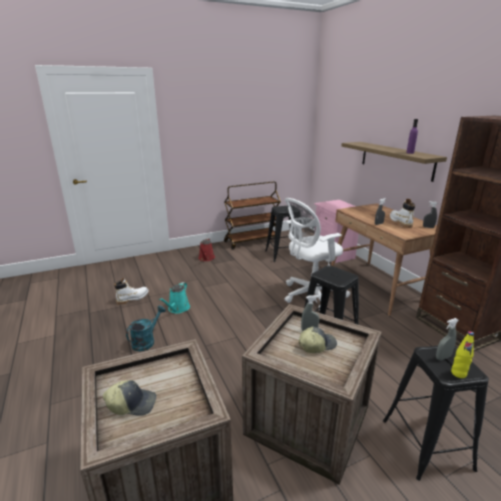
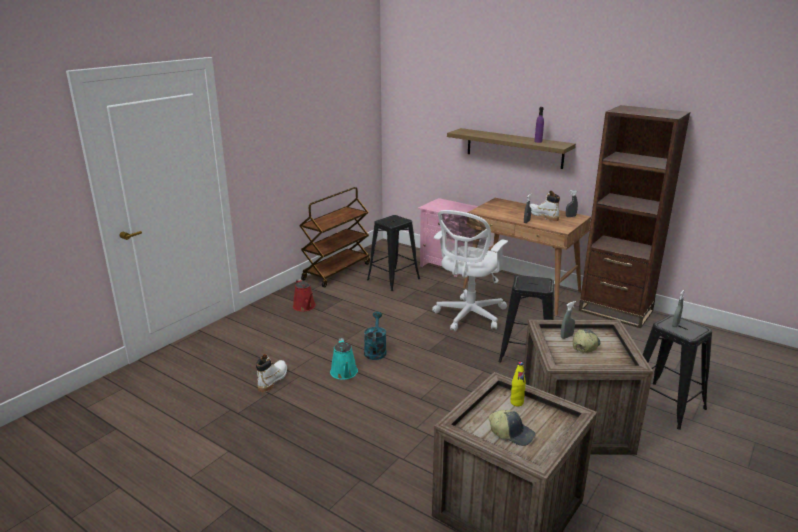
camera: 30 degrees left, 0 degrees up
(132, 404) = (512, 433): cap -> cap turned 60 degrees clockwise
(146, 341) = (352, 416): turquoise watering can -> turquoise watering can (375, 350)
(458, 373) = (694, 332): yellow bottle -> yellow bottle (516, 402)

